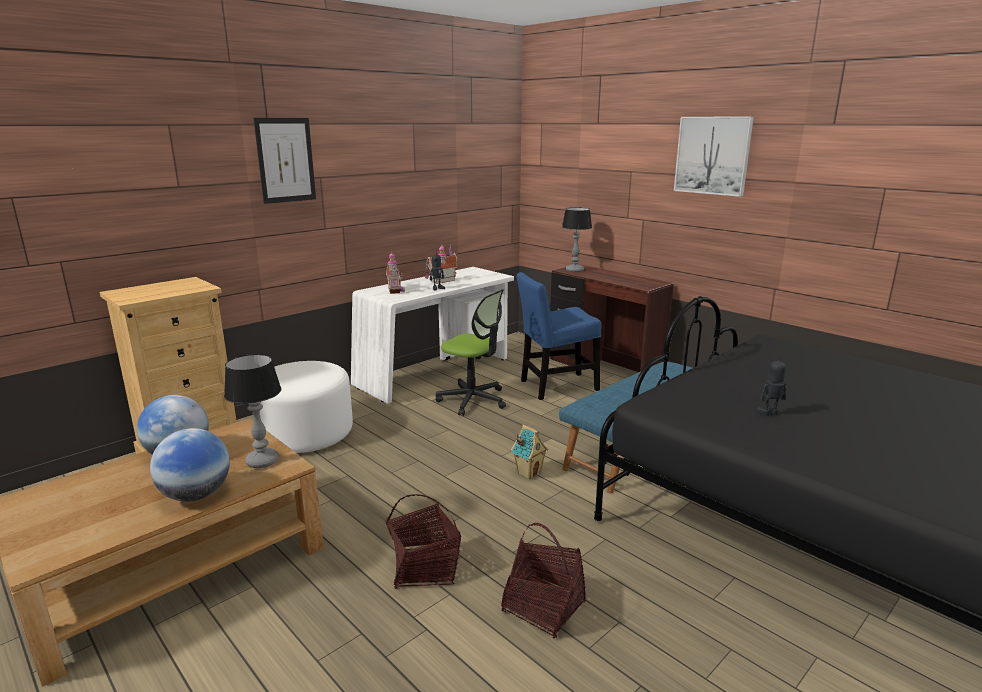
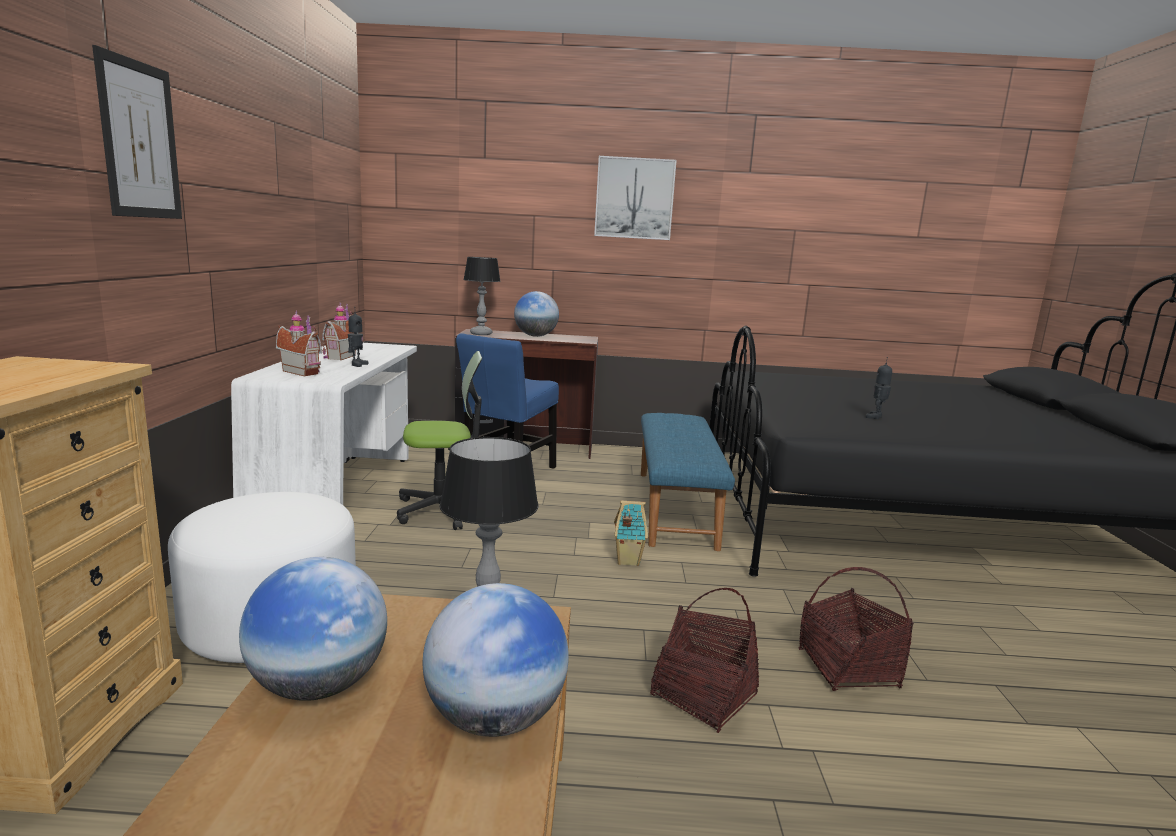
camera: 45 degrees left, 5 degrees down
(614, 277) = (536, 336): none -> globe

